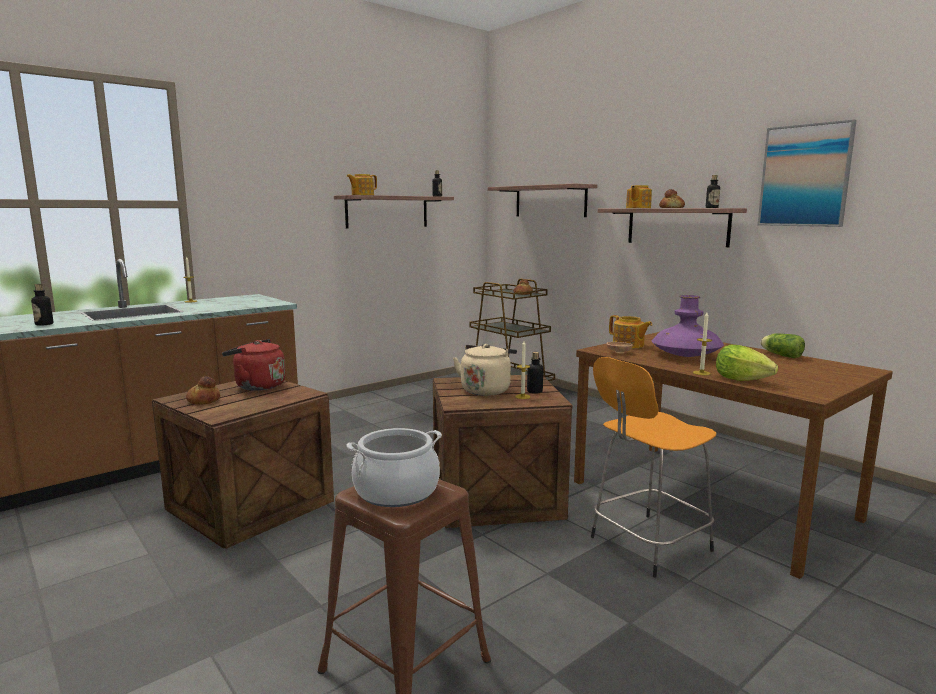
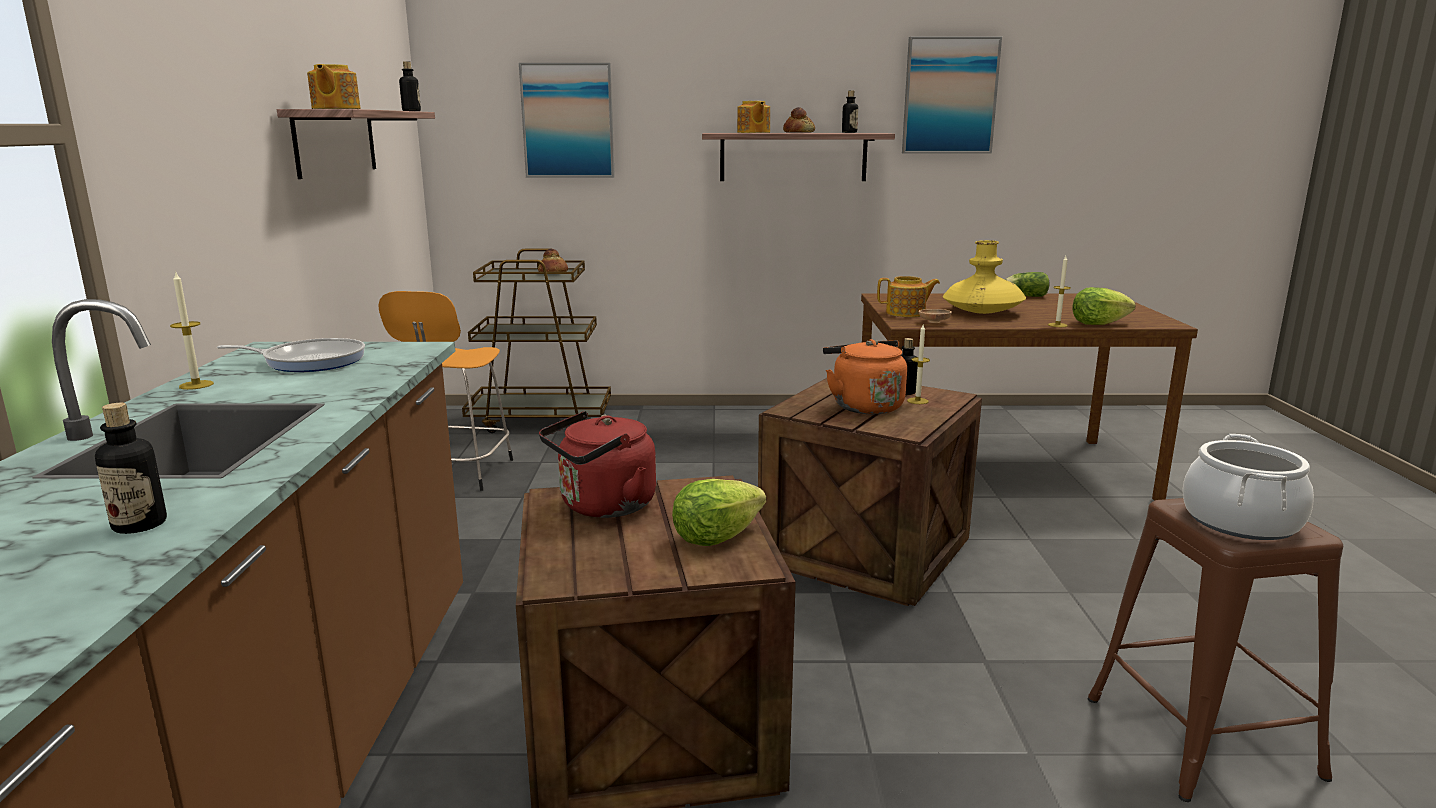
camera: 50 degrees left, 5 degrees up
(203, 400) = (621, 559): bread -> none
(238, 301) = (310, 361): none -> frying pan
(244, 406) = (715, 537): none -> lettuce
(486, 390) = (864, 406): beige kettle -> orange kettle
(550, 201) = (568, 121): shelf -> picture
(647, 545) = (1057, 527): orange stool -> orange stool (457, 474)
(686, 355) = (982, 312): purple vase -> yellow vase

